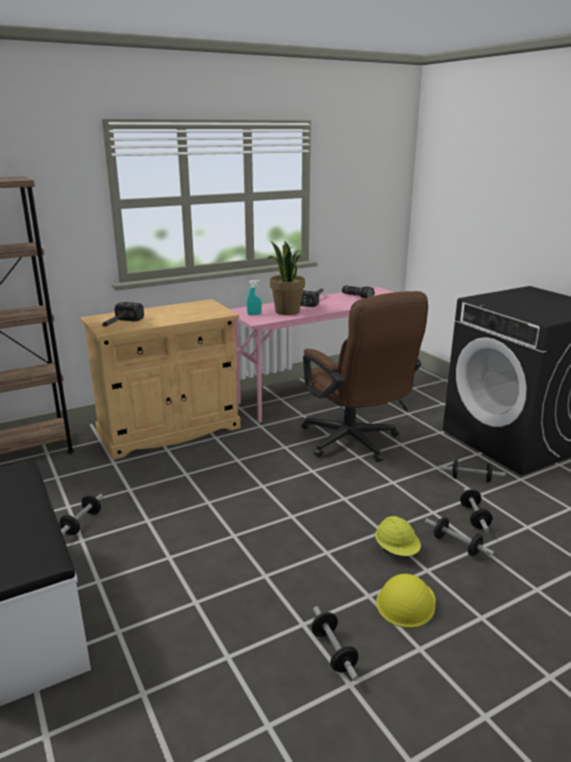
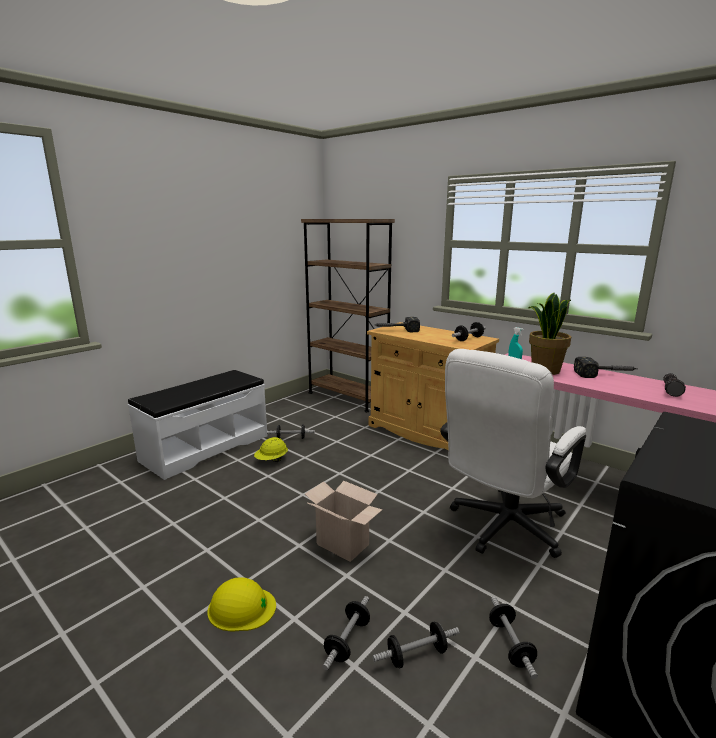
camera: 70 degrees right, 5 degrees down
(333, 652) = (177, 571): dumbbell -> dumbbell (468, 339)
(339, 524) = (344, 544): none -> cardboard box
(354, 444) = (502, 528): brown office chair -> white office chair
(396, 550) = (319, 590): yellow hard hat -> yellow hard hat (271, 460)

